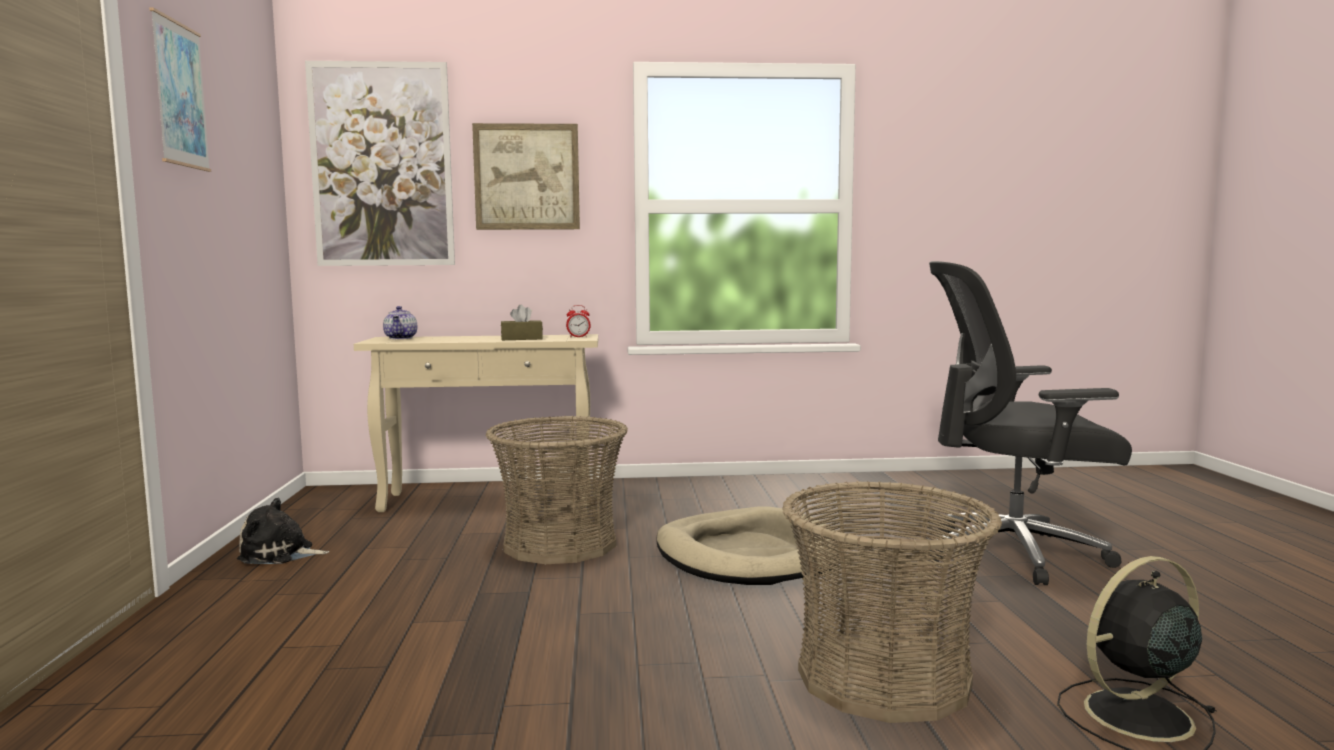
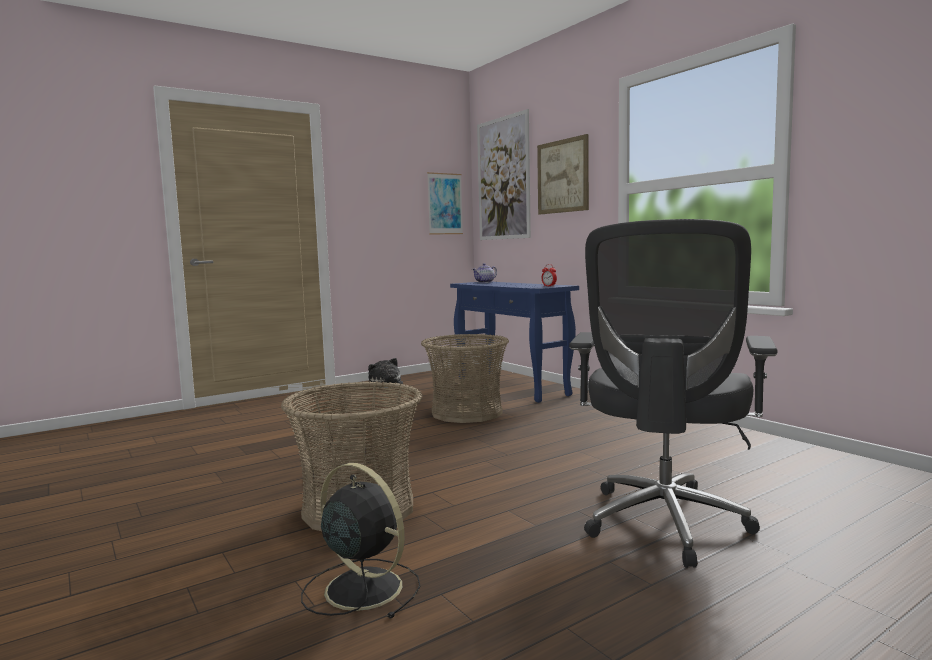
camera: 60 degrees right, 0 degrees up
(180, 94) = (367, 162): picture -> picture (445, 204)
(490, 500) = (512, 387): beige console table -> blue console table
(521, 339) = (520, 285): brown tissue box -> none
(748, 555) = (514, 447): beige dog bed -> none
(1016, 555) = (664, 519): office chair -> office chair turned 135 degrees counterclockwise

